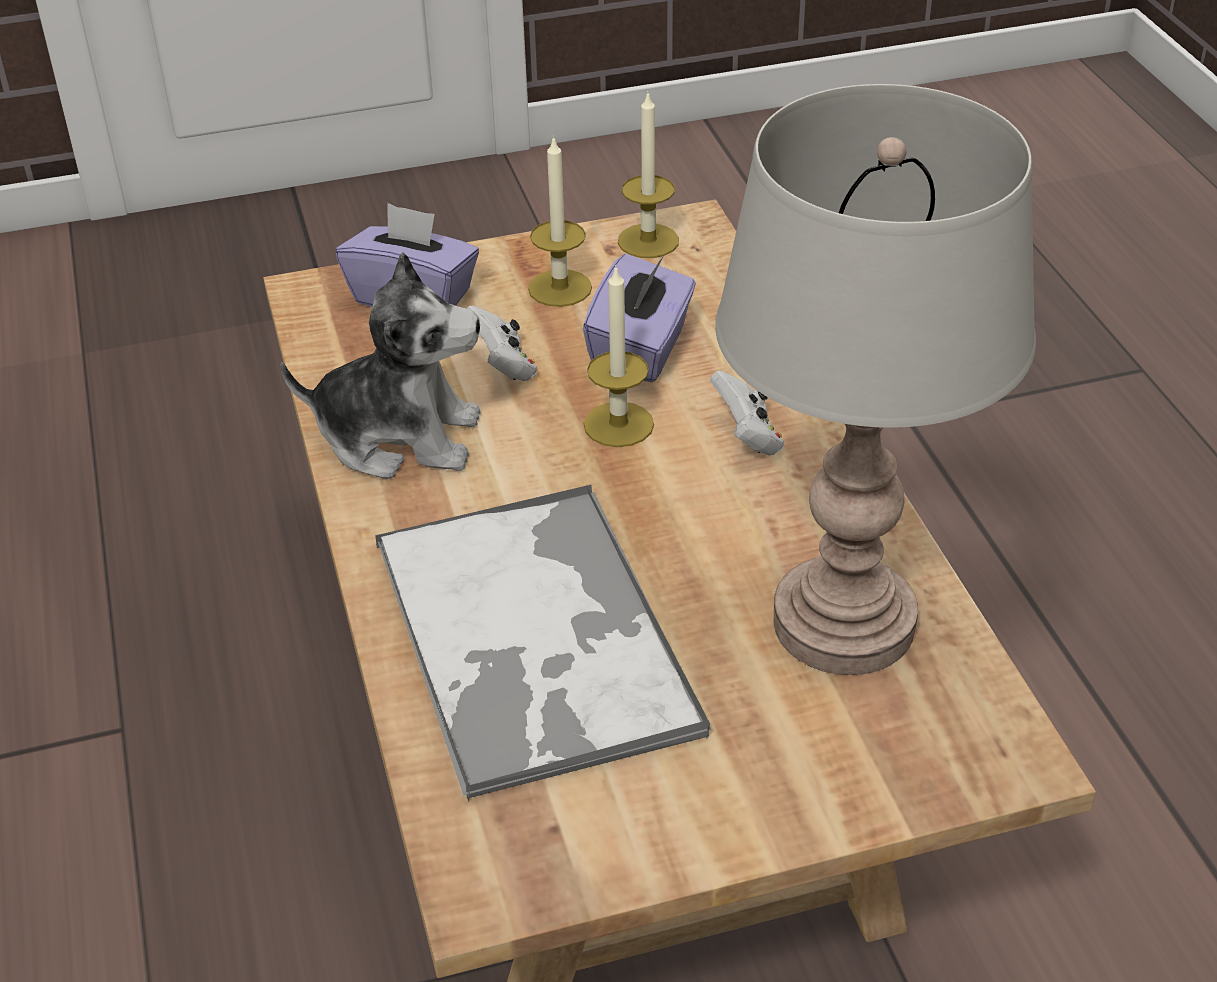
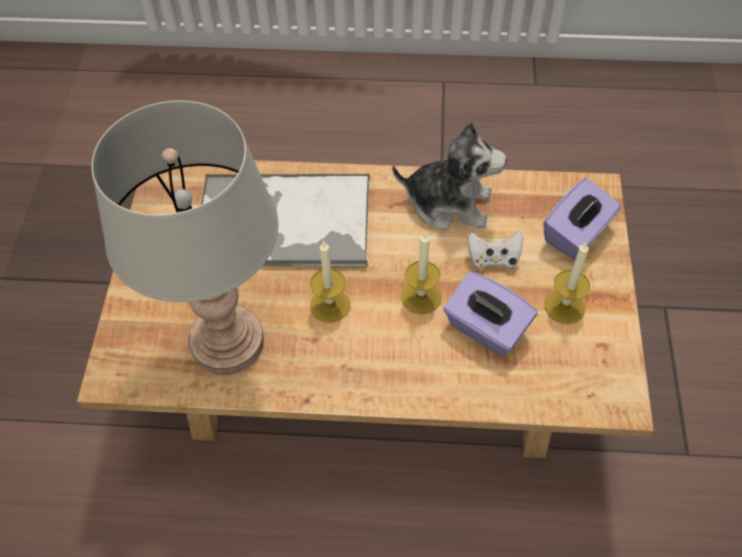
camera: 110 degrees right, 15 degrees up
(399, 437) = (449, 203): plush toy -> plush toy turned 105 degrees counterclockwise
(648, 241) = (606, 370): candle -> candle (330, 305)
(747, 437) = (384, 353): white game controller -> none

